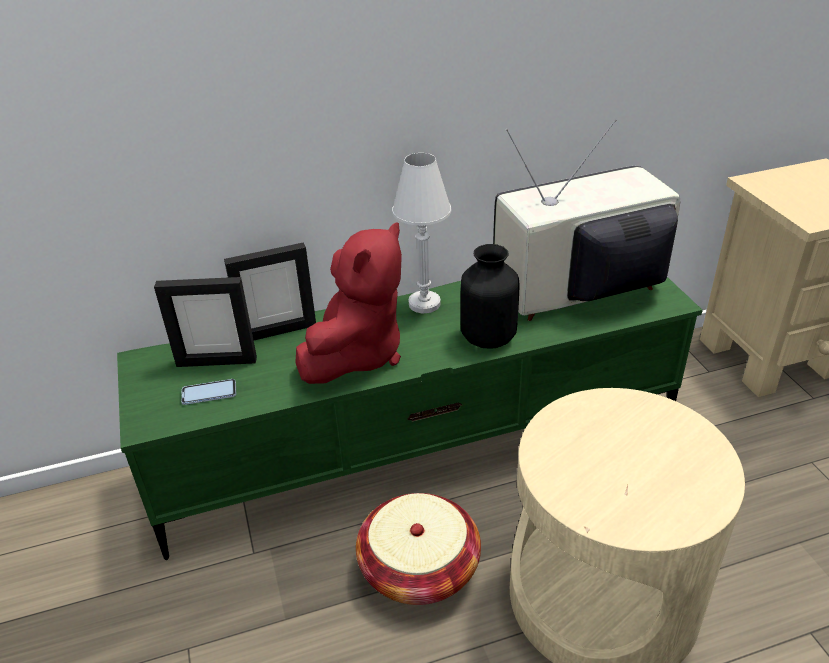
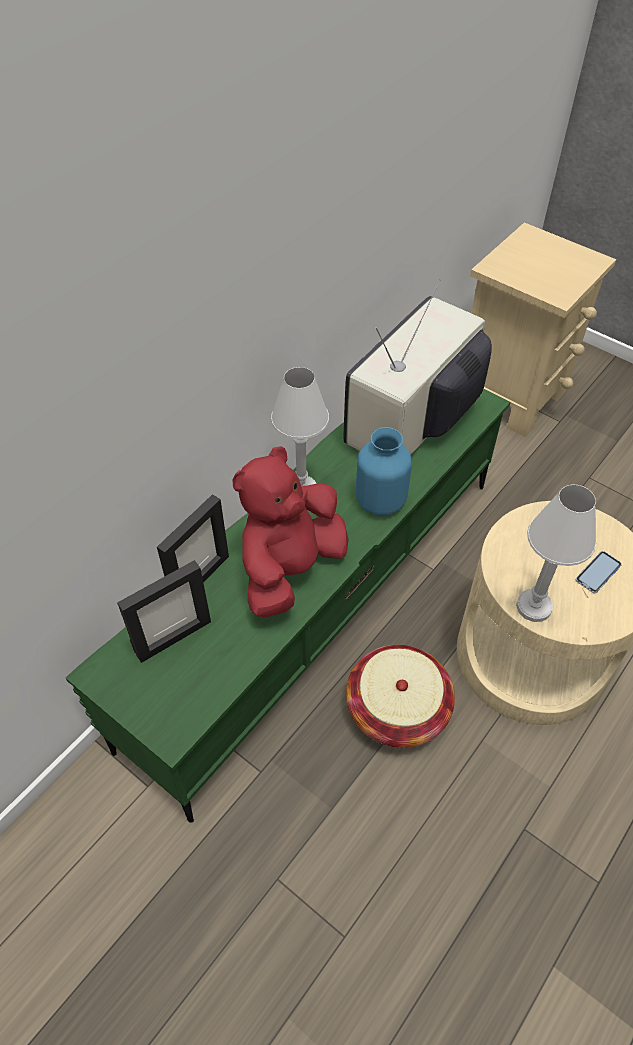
camera: 35 degrees left, 15 degrees up
(209, 393) = (198, 672): phone -> phone (598, 573)
(357, 354) = (290, 569): red plush toy -> red plush toy turned 135 degrees counterclockwise
(488, 337) = (380, 500): black vase -> blue vase
(554, 475) = (533, 607): none -> white table lamp

